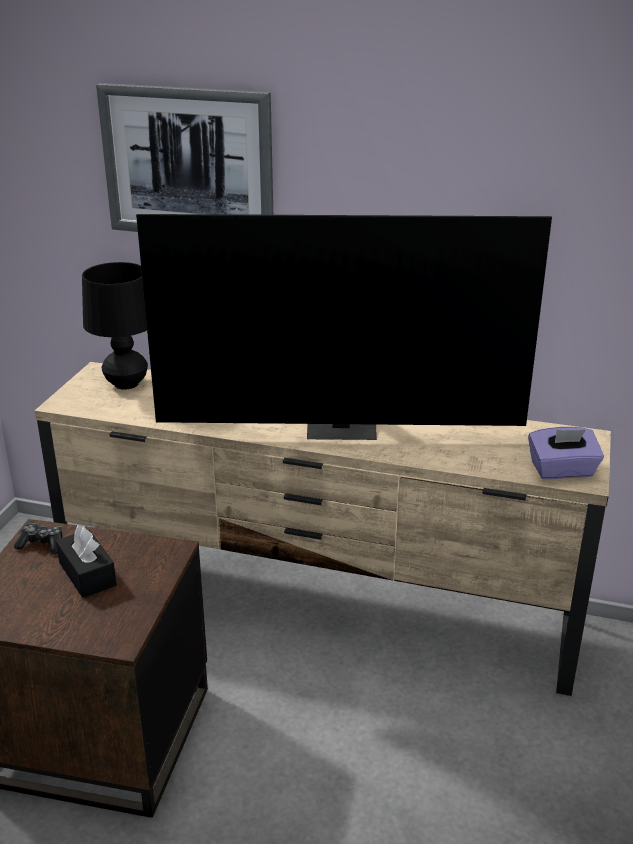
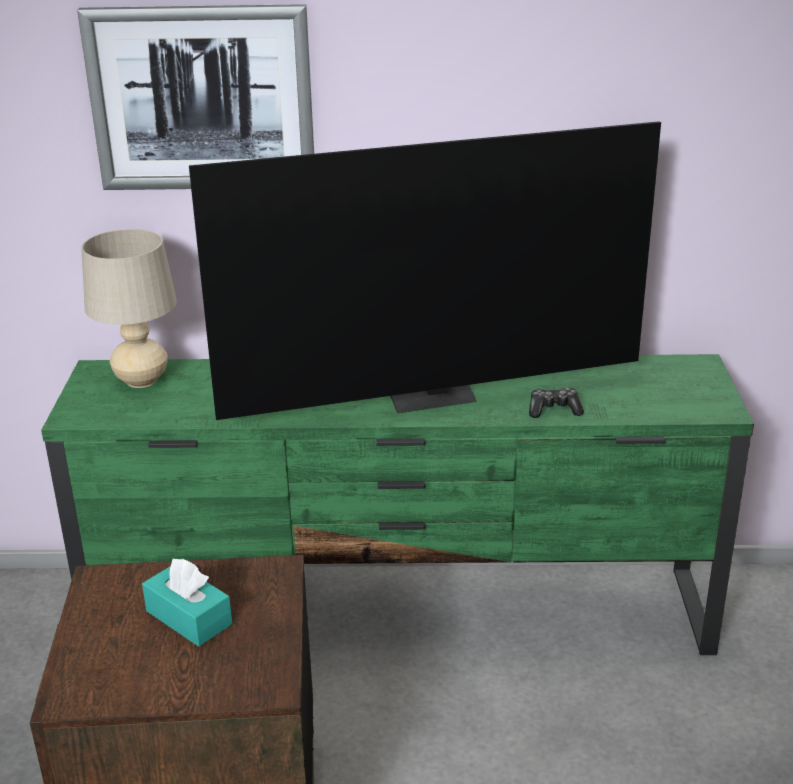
camera: 15 degrees left, 0 degrees up
(42, 544) = (111, 593): game controller -> game controller (554, 410)
(87, 574) = (189, 617): black tissue box -> turquoise tissue box
(126, 384) = (141, 381): black table lamp -> beige table lamp
(318, 607) = (403, 613): beige tv stand -> green tv stand
(562, 471) = (693, 404): purple tissue box -> none

